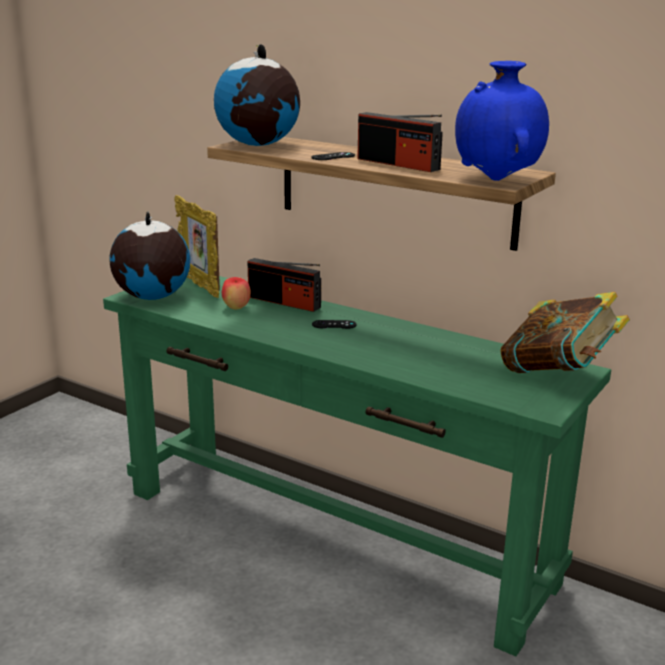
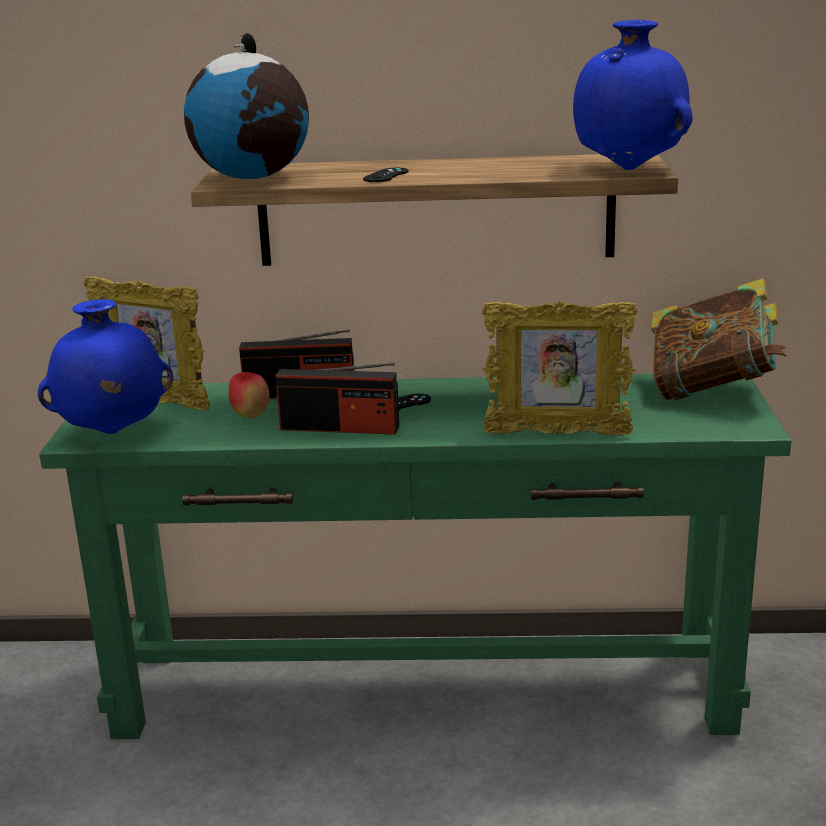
camera: 30 degrees left, 0 degrees up
(152, 297) = (112, 433): globe -> blue vase
(398, 164) = (482, 171): radio -> radio (340, 428)
(398, 372) = (557, 434): none -> picture frame

